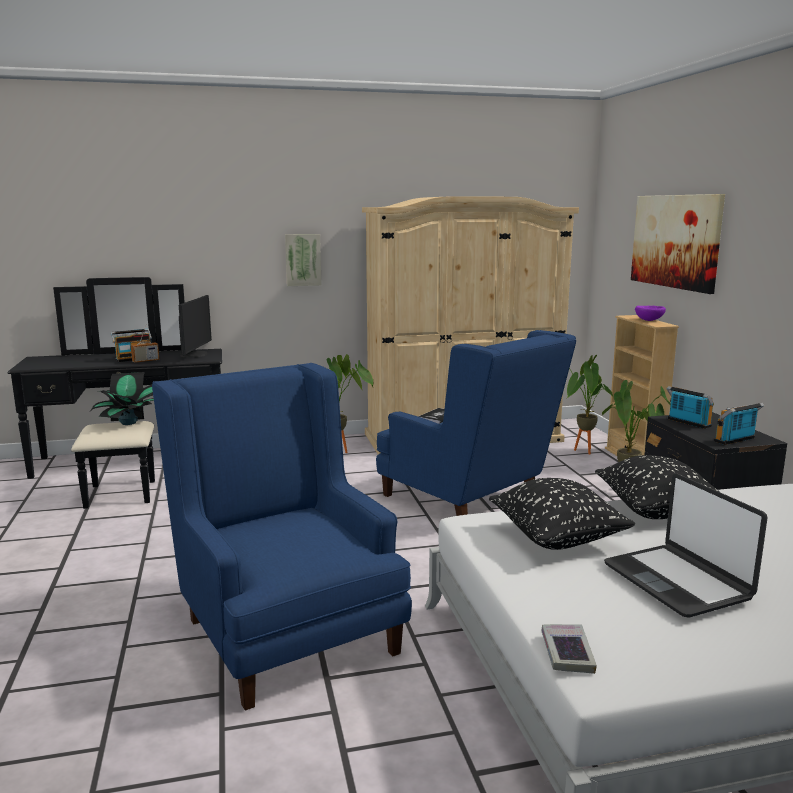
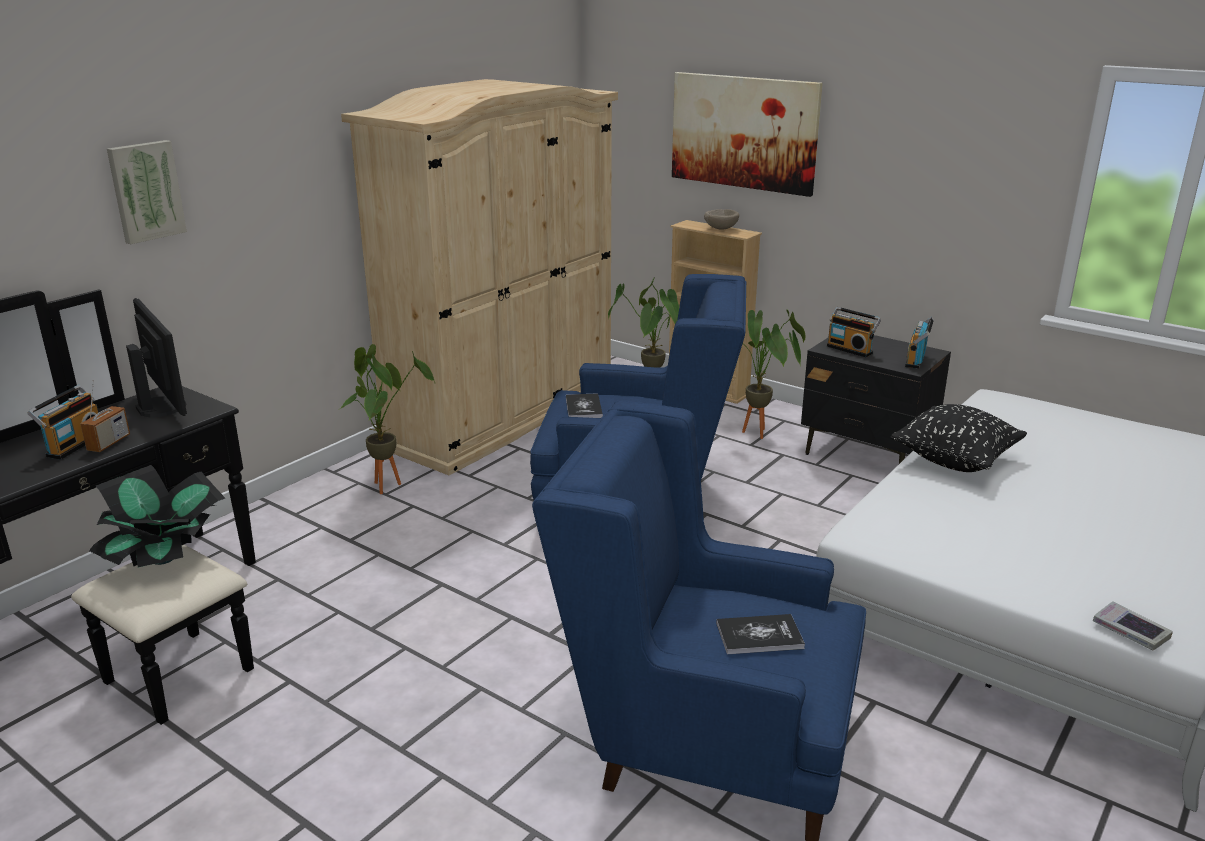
camera: 40 degrees left, 10 degrees up
(289, 540) = (759, 636): none -> book
(303, 259) = (270, 210): picture -> picture (145, 191)
(557, 538) = (944, 523): black pillow -> none
(649, 320) = (721, 228): purple bowl -> beige bowl
(677, 581) = (1081, 528): laptop -> none
(687, 423) = (850, 349): radio -> radio turned 150 degrees counterclockwise

